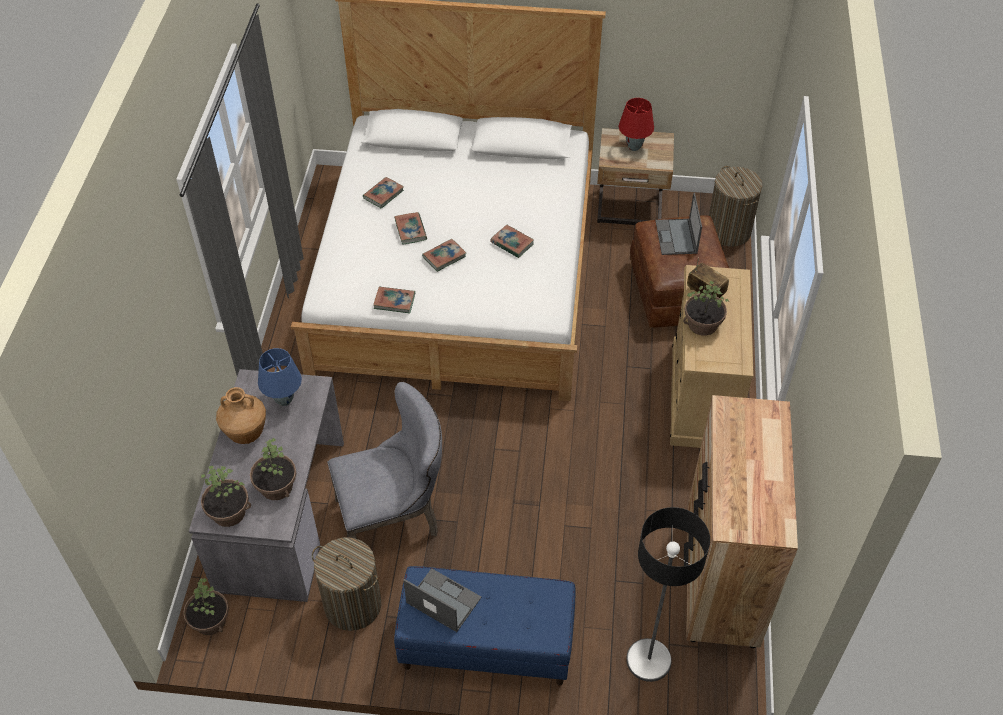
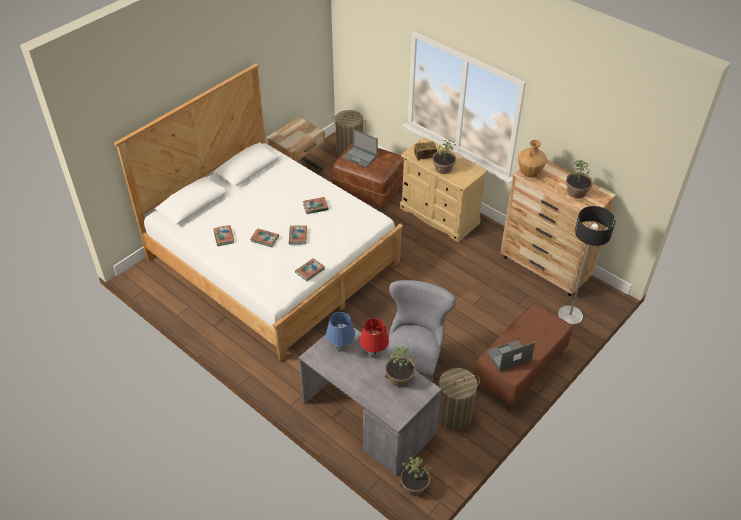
camera: 55 degrees left, 5 degrees down
(229, 513) = (400, 407): potted plant -> potted plant (576, 192)
(247, 434) = (350, 375): brown vase -> brown vase (529, 173)
(486, 645) = (519, 371): blue bench -> brown bench
(633, 147) = (293, 134): red table lamp -> red table lamp (373, 354)

